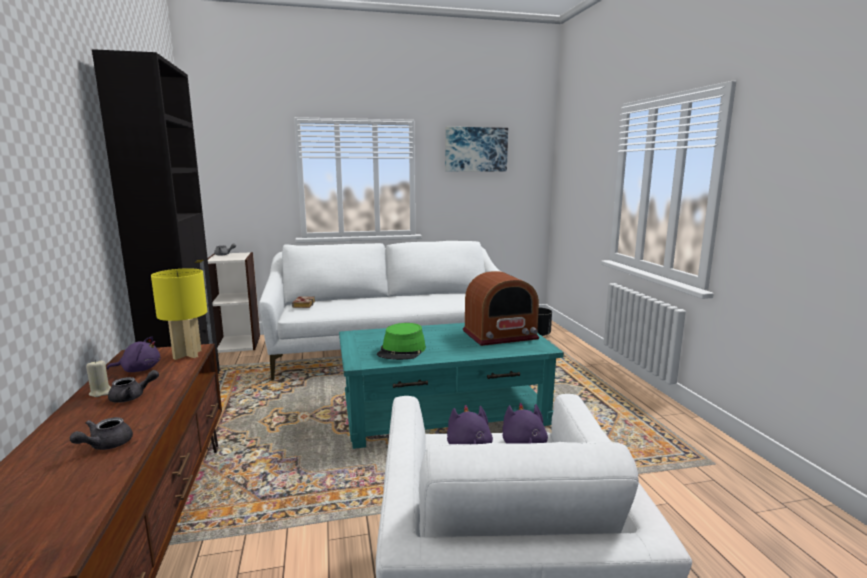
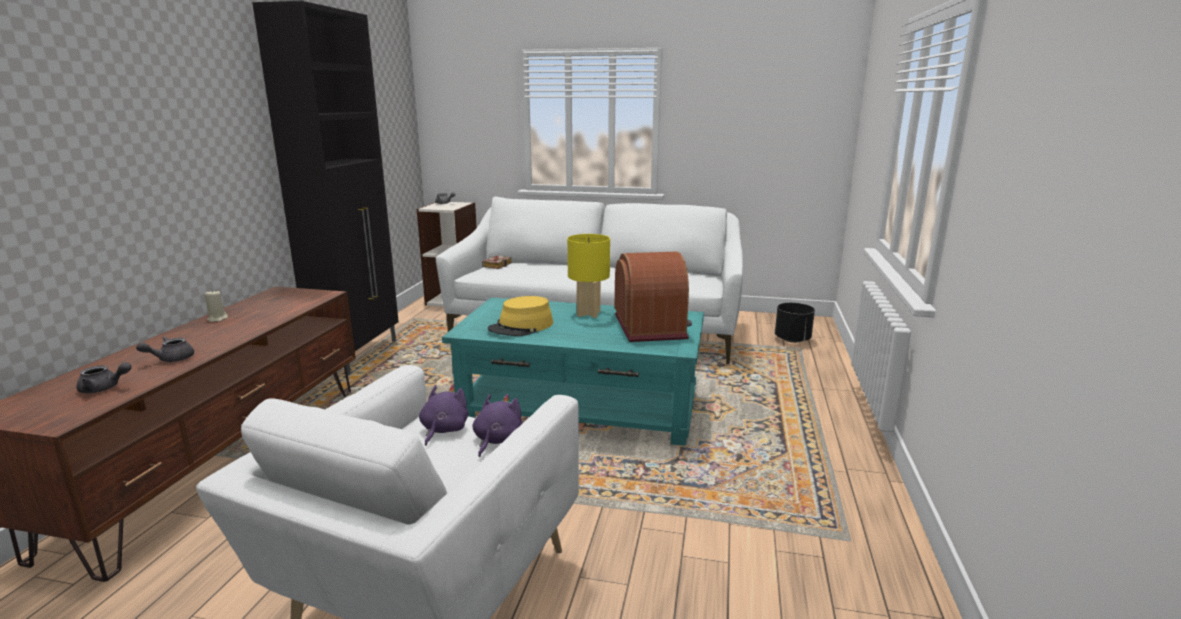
camera: 25 degrees right, 5 degrees up
(132, 397) = (232, 326): grey teapot -> grey teapot (104, 388)
(139, 369) = (264, 305): purple plush toy -> none
(187, 354) = (313, 298): yellow table lamp -> yellow table lamp (588, 314)
(402, 351) = (521, 326): green hat -> yellow hat
(476, 149) = (743, 85): picture -> none
(500, 335) = (650, 326): radio -> radio turned 105 degrees counterclockwise

